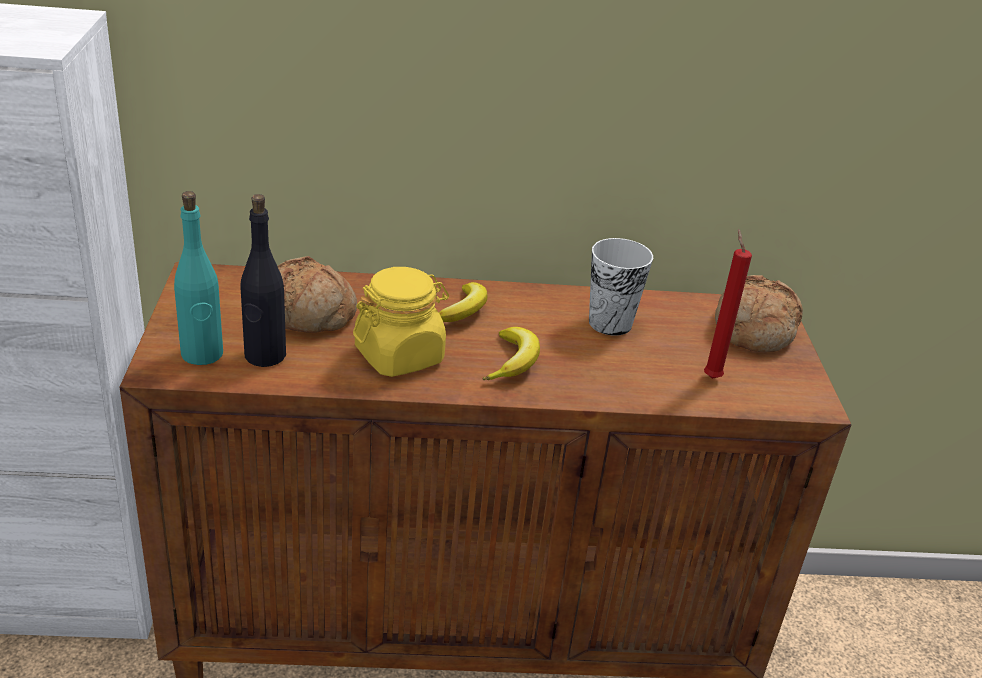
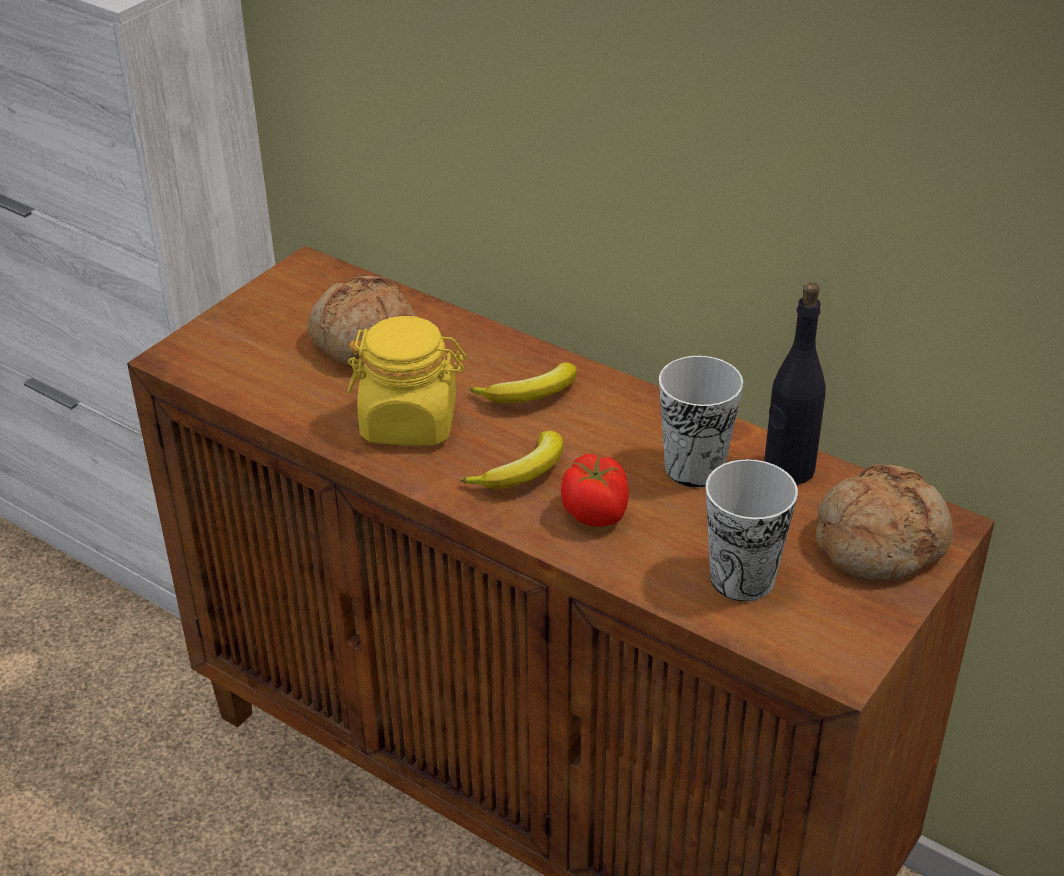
camera: 40 degrees right, 5 degrees up
(202, 354) = (226, 354): turquoise bottle -> none
(264, 356) = (280, 376): black bottle -> black bottle (788, 469)
(586, 370) = (595, 513): none -> tomato
(710, 376) = (742, 578): red candle -> cup

